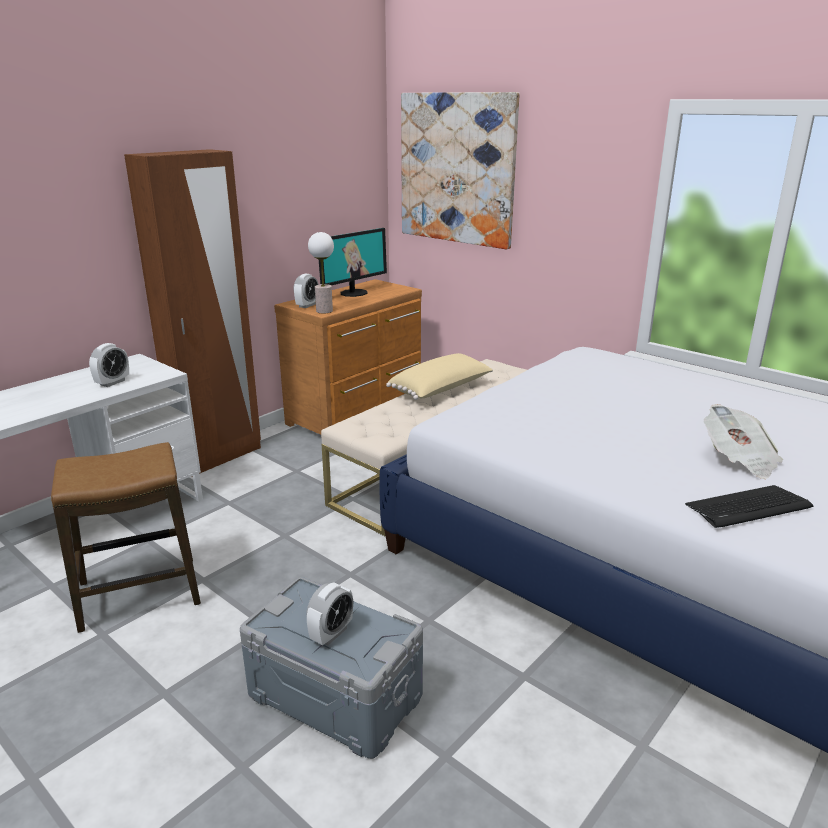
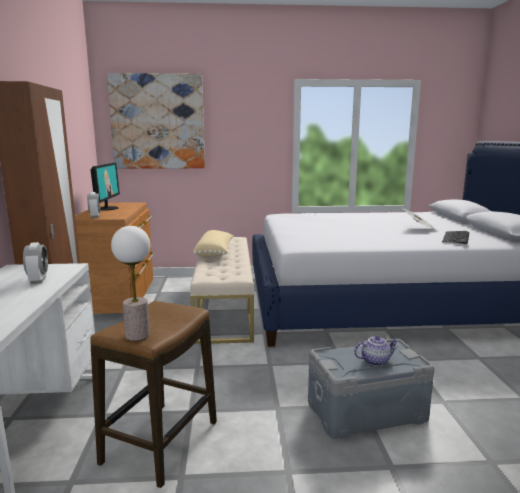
camera: 45 degrees left, 10 degrees down
(324, 311) = (116, 216): table lamp -> table lamp (138, 335)
(331, 634) = (375, 361): alarm clock -> teapot

